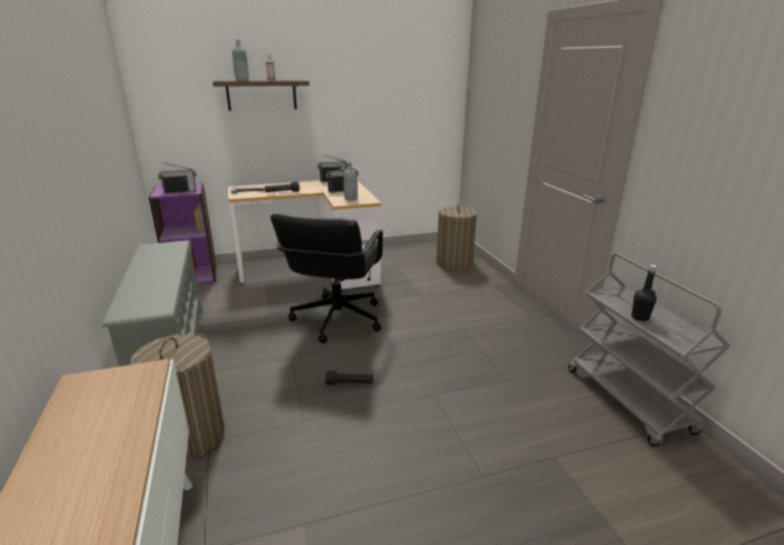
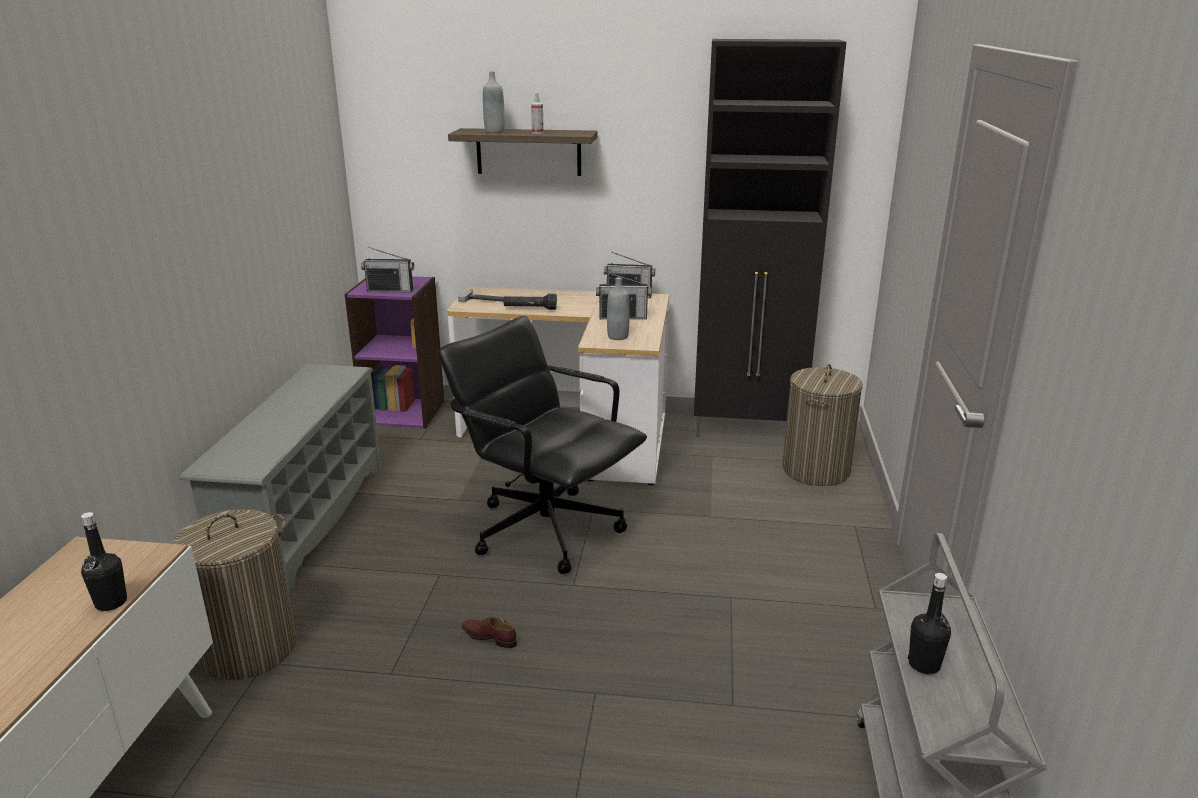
camera: 25 degrees right, 0 degrees up
(144, 409) = (111, 603): none -> black bottle
(336, 319) = (546, 529): black office chair -> black office chair turned 90 degrees clockwise
(349, 383) = (489, 637): black flashlight -> brown shoe
(406, 251) = (748, 431): none -> black cabinet

